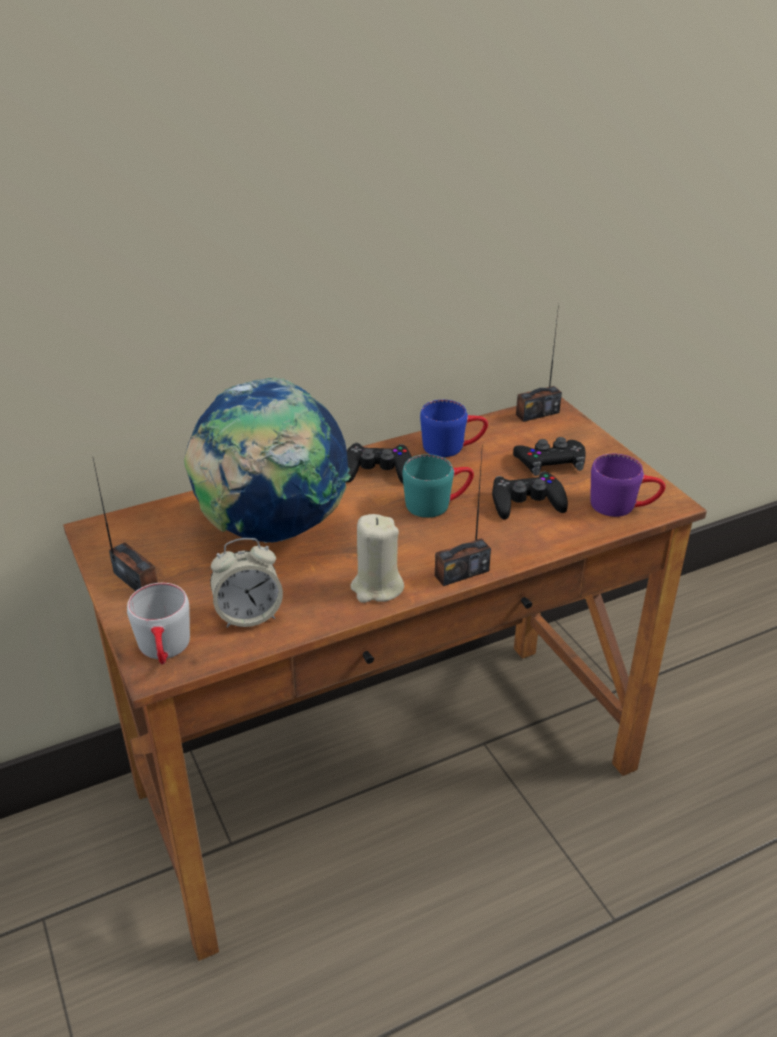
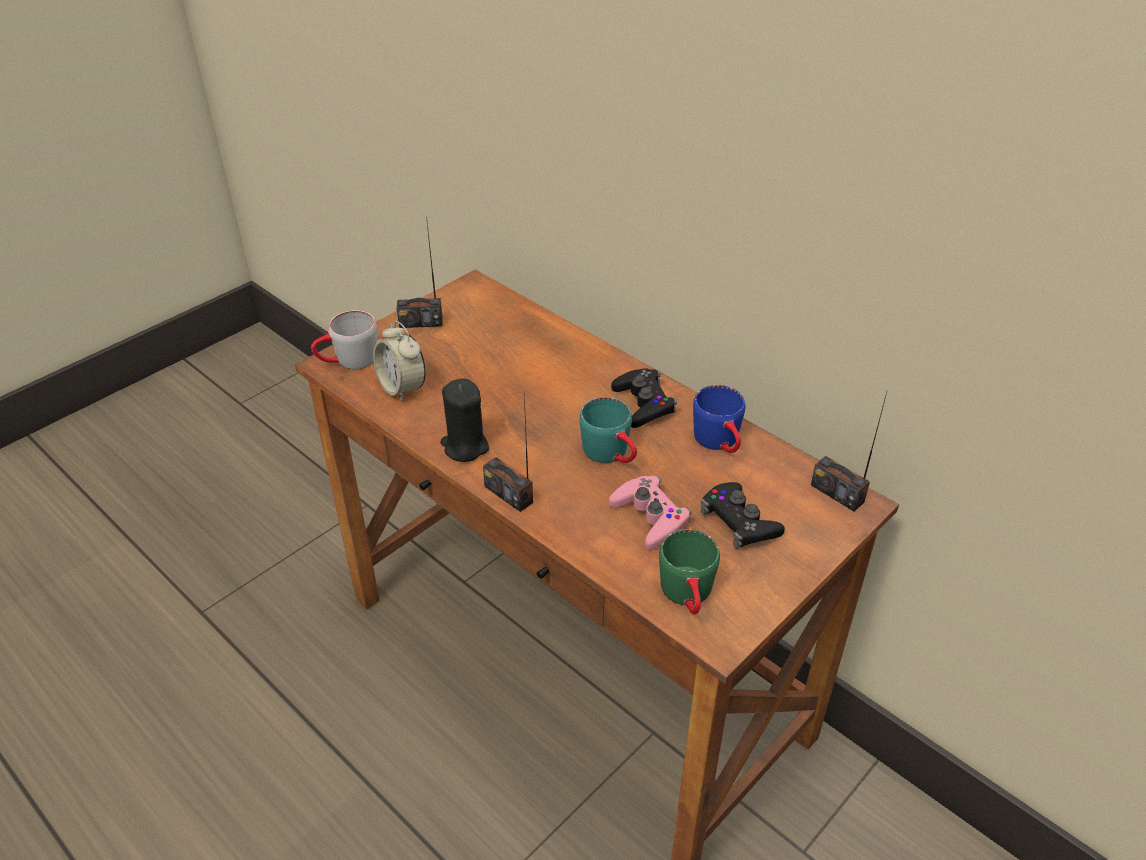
camera: 70 degrees right, 5 degrees up
(135, 581) = (421, 322): radio -> radio turned 60 degrees clockwise
(271, 531) = (515, 368): globe -> none
(376, 587) = (465, 446): beige candle -> black candle
(526, 502) = (650, 517): black game controller -> pink game controller
(623, 506) = (688, 596): purple mug -> green mug

